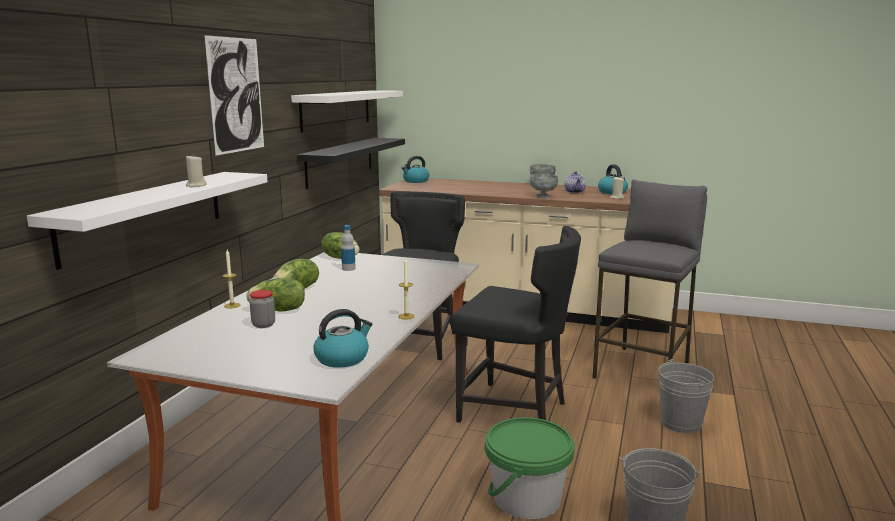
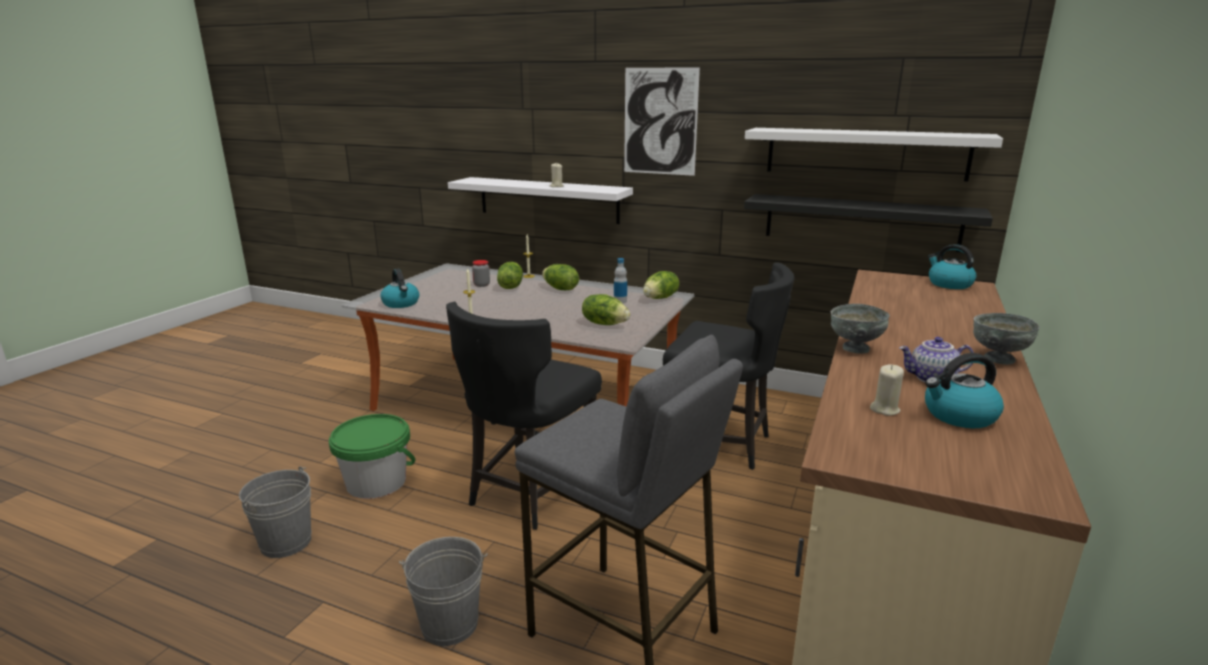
camera: 95 degrees right, 5 degrees up
(415, 271) = (605, 323): none -> lettuce

